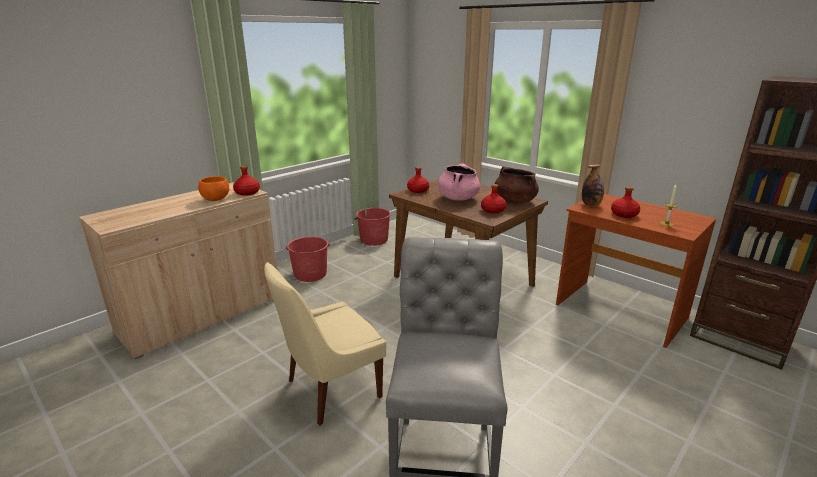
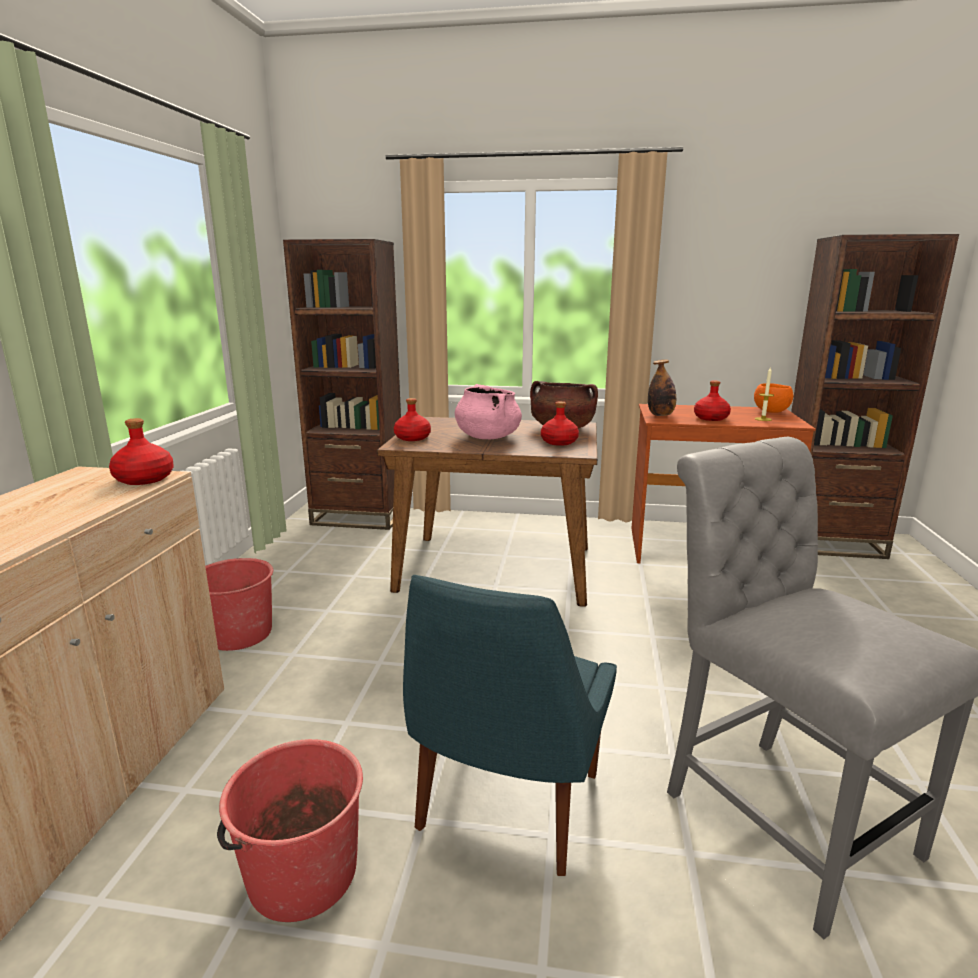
camera: 35 degrees left, 5 degrees down
(216, 199) = (88, 502): orange bowl -> orange bowl (771, 412)
(330, 390) = (506, 806): beige chair -> blue chair
(373, 240) = (293, 550): red bucket -> red bucket (301, 873)
(425, 229) = (359, 517): none -> brown bookcase

